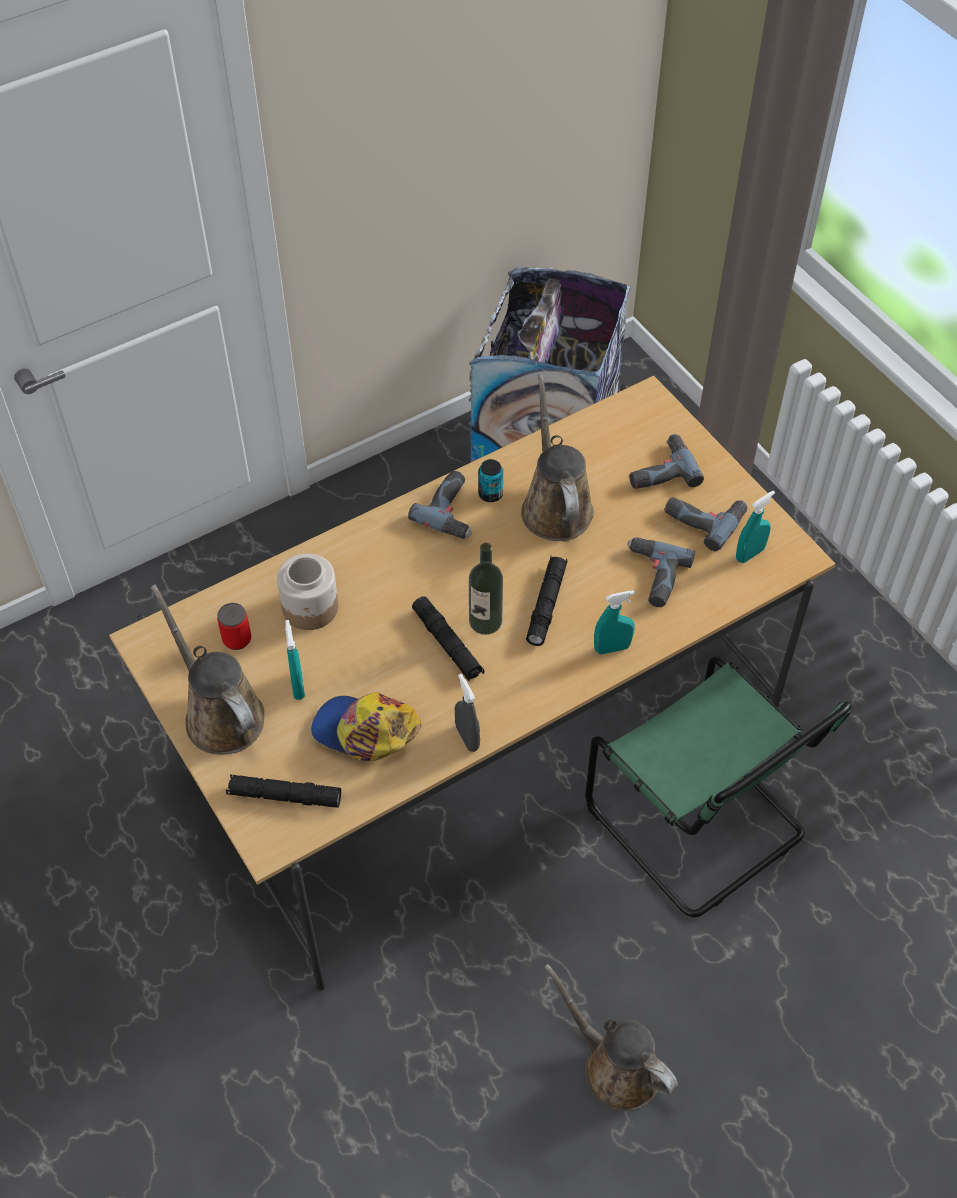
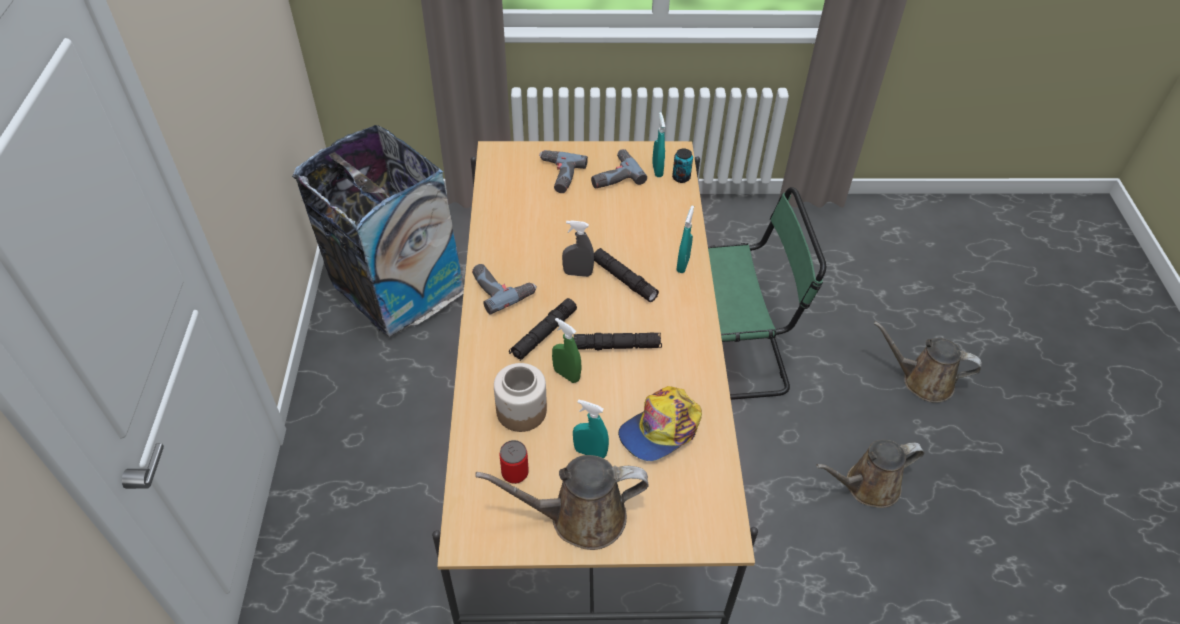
camera: 60 degrees left, 5 degrees down
(284, 796) = (687, 507): black flashlight -> black flashlight (543, 334)
(379, 620) = (566, 375): none -> green spray bottle
(467, 738) = (705, 372): grey spray bottle -> grey spray bottle (577, 273)
(485, 621) = (613, 316): bottle -> none
(490, 494) = (504, 262): can -> can (681, 177)
(555, 506) = (544, 236): brown watering can -> brown watering can (922, 381)
(652, 576) = (640, 219): power drill -> none

